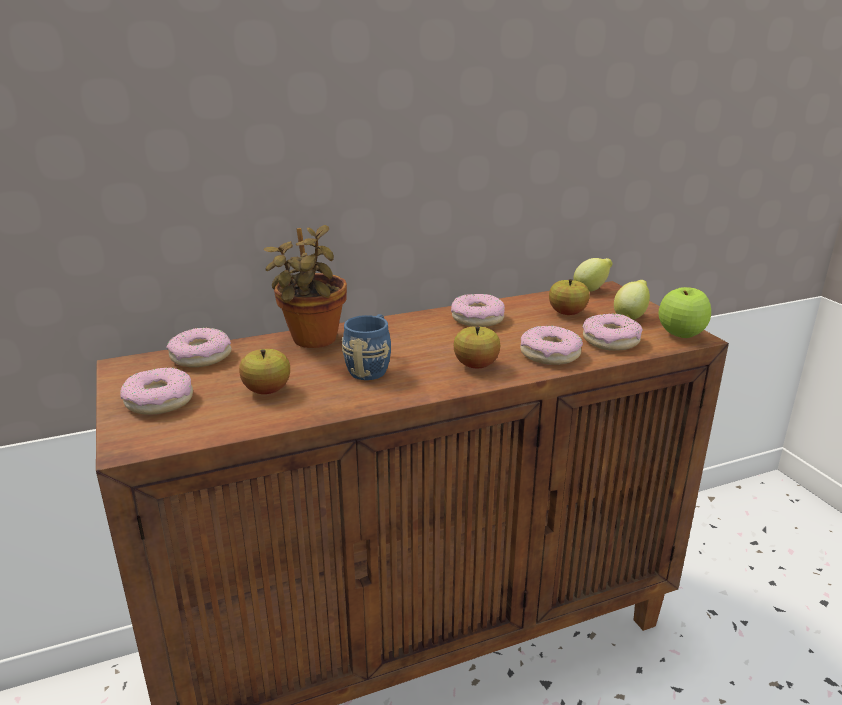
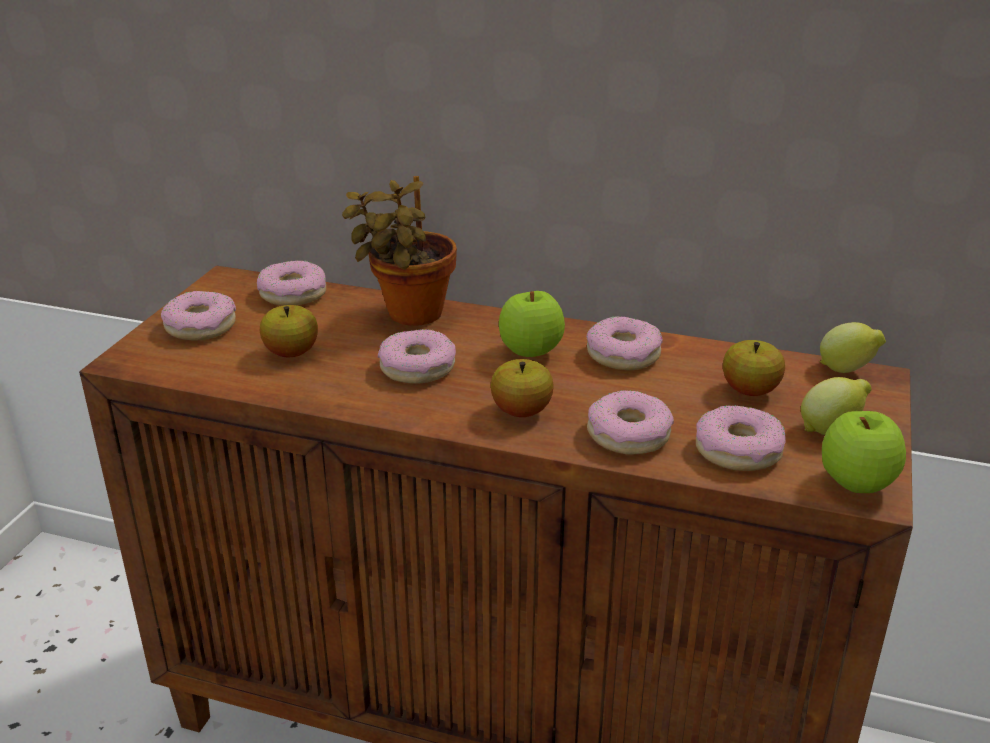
camera: 40 degrees right, 5 degrees up
(371, 367) = (417, 367): blue mug -> donut
(425, 335) = (531, 352): none -> apple

